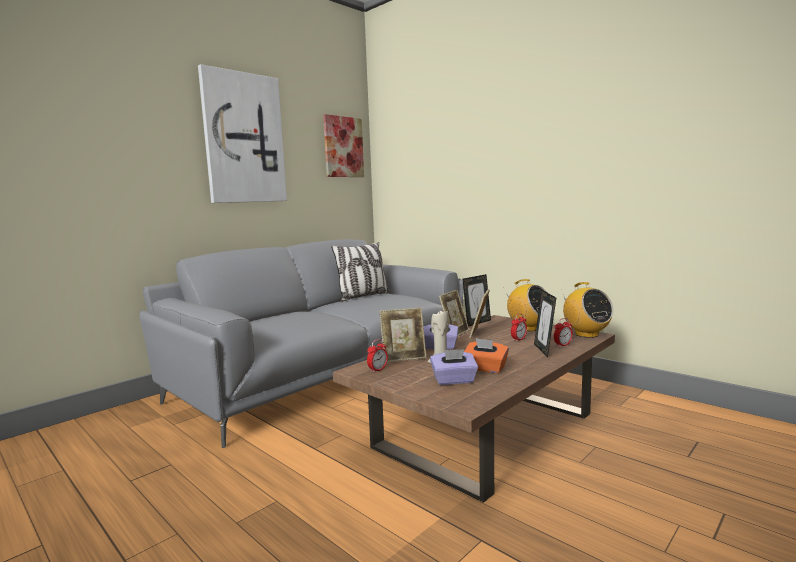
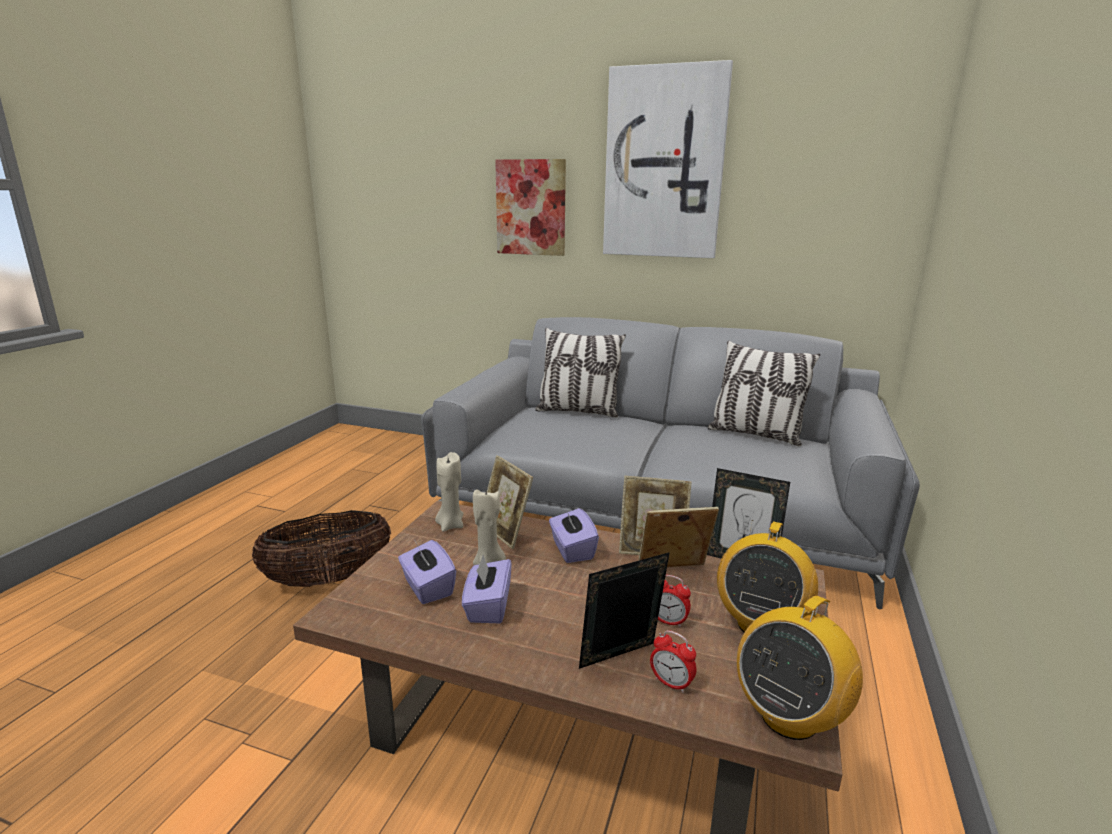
camera: 65 degrees right, 10 degrees up
(248, 513) = (328, 579): none -> basket
(259, 319) = (578, 411): none -> pillow
(343, 147) = (863, 166): picture -> picture (531, 207)
(377, 370) = (450, 525): alarm clock -> beige candle
(485, 368) = (488, 607): orange tissue box -> purple tissue box

